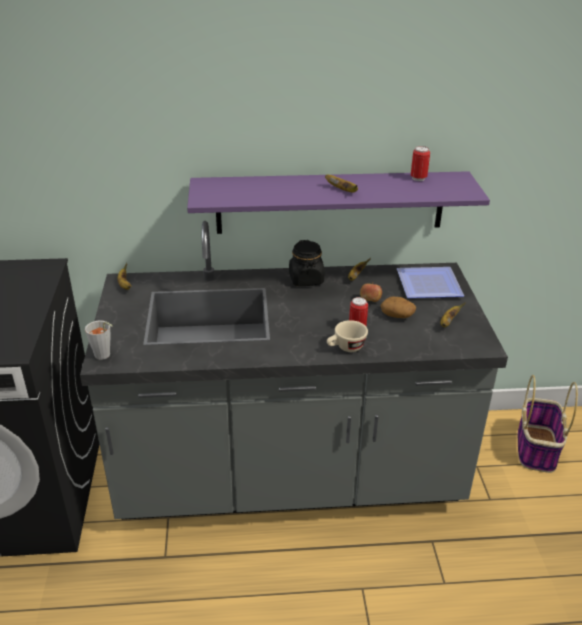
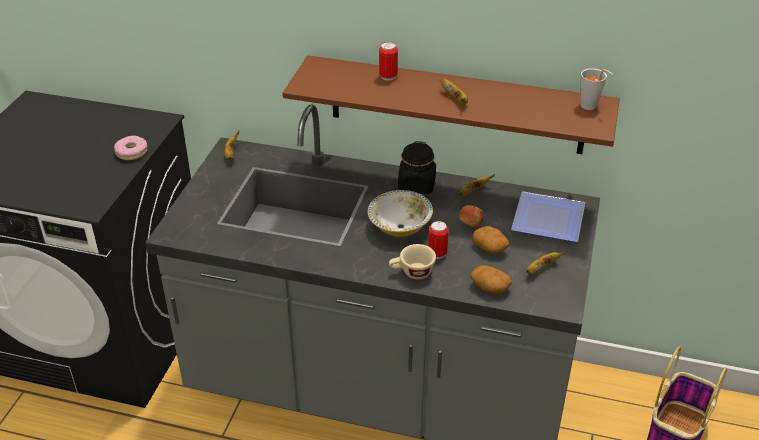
camera: 20 degrees right, 5 degrees up
(31, 297) = (131, 152): none -> donut
(104, 356) = (175, 228): grey cup -> grey cup (591, 107)
(312, 314) = (400, 227): none -> bowl
(330, 202) = (456, 105): purple shelf -> brown shelf
(417, 345) = (489, 287): none -> potato
(418, 178) = (551, 98): can -> can (388, 76)

